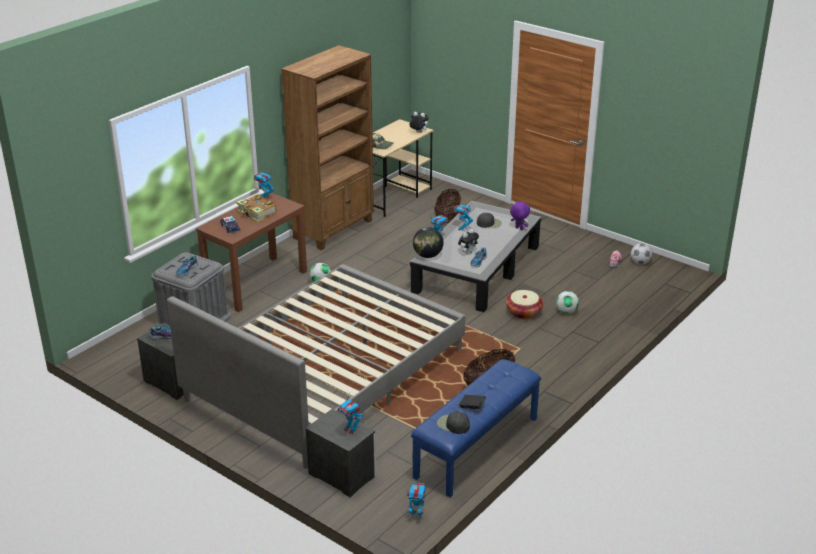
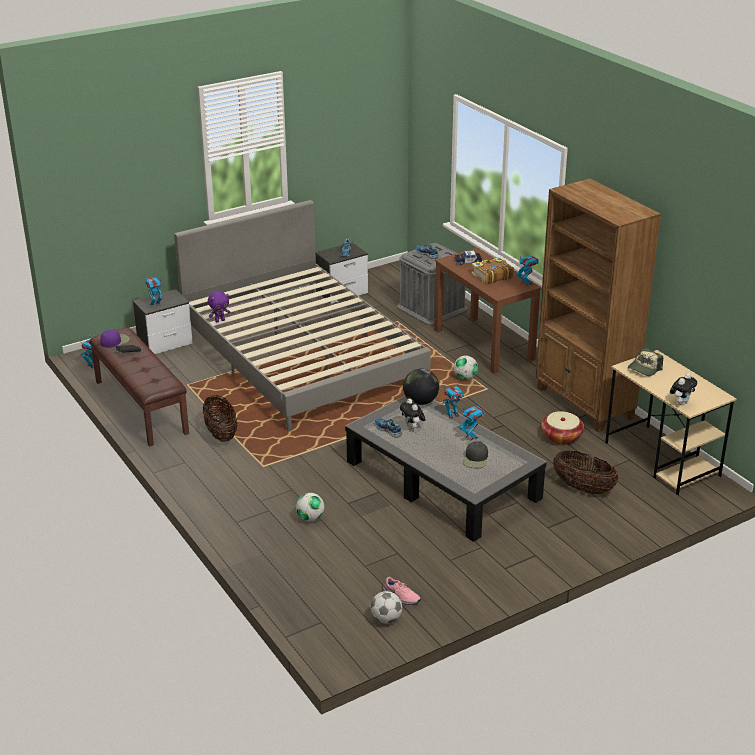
camera: 110 degrees right, 0 degrees up
(453, 425) = (115, 341): black cap -> purple cap
(477, 448) = (140, 407): blue bench -> brown bench
(518, 229) = (450, 477): purple plush toy -> purple plush toy (220, 320)
(523, 312) = (329, 488): basket -> basket (561, 437)

